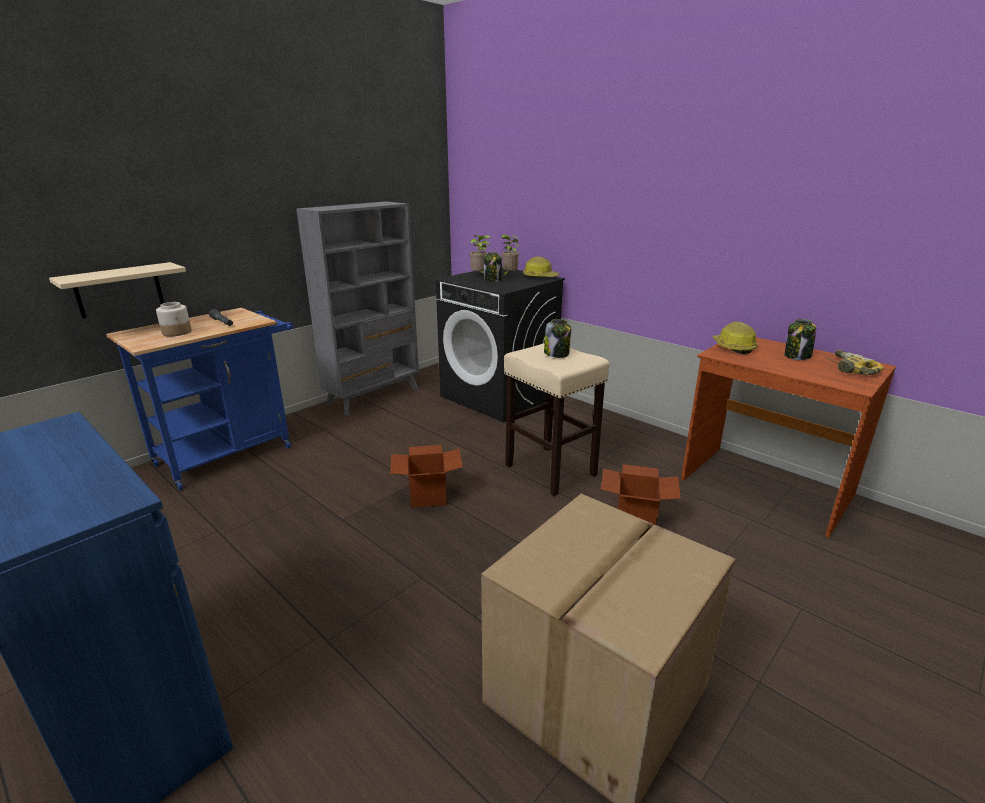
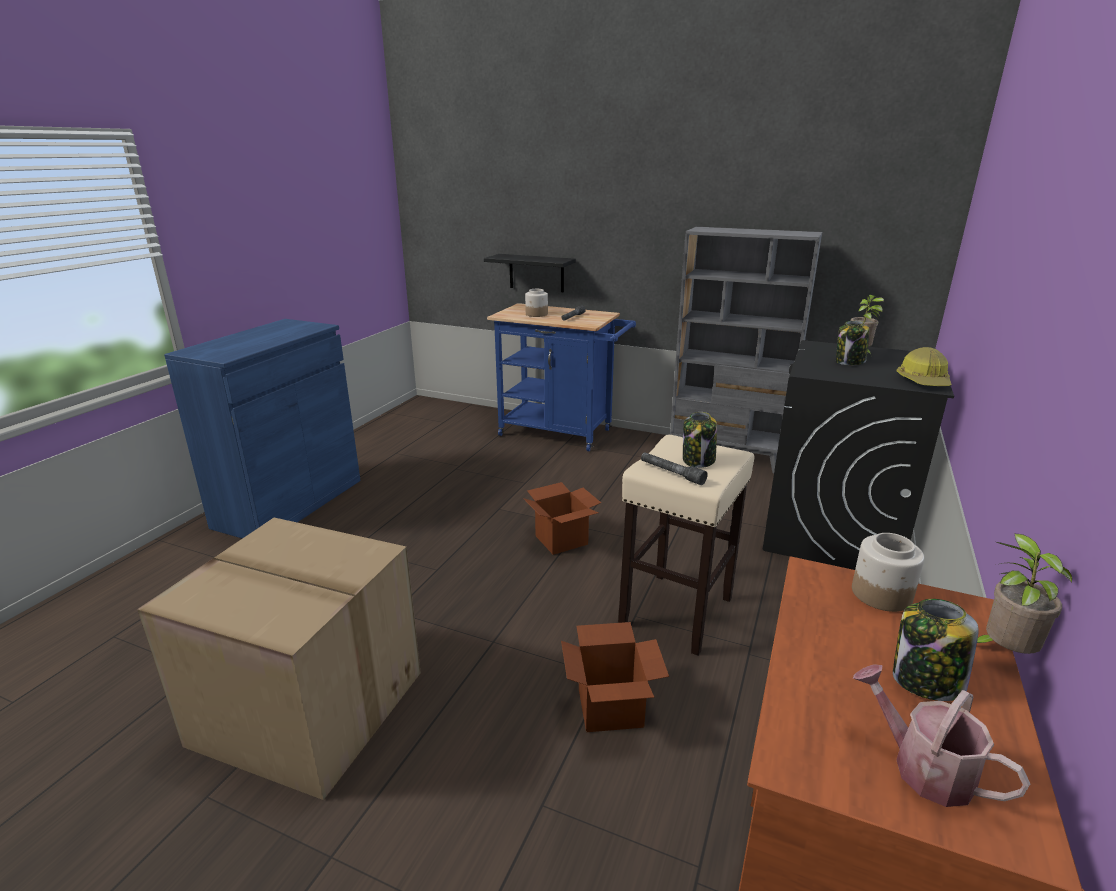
camera: 70 degrees right, 0 degrees up
(119, 290) = (536, 273): beige shelf -> black shelf
(509, 275) = (893, 366): potted plant -> potted plant (1002, 652)
(572, 363) = (671, 473): none -> grey flashlight
(733, 347) = (880, 594): hard hat -> jar
(849, 369) = (922, 767): power drill -> watering can

